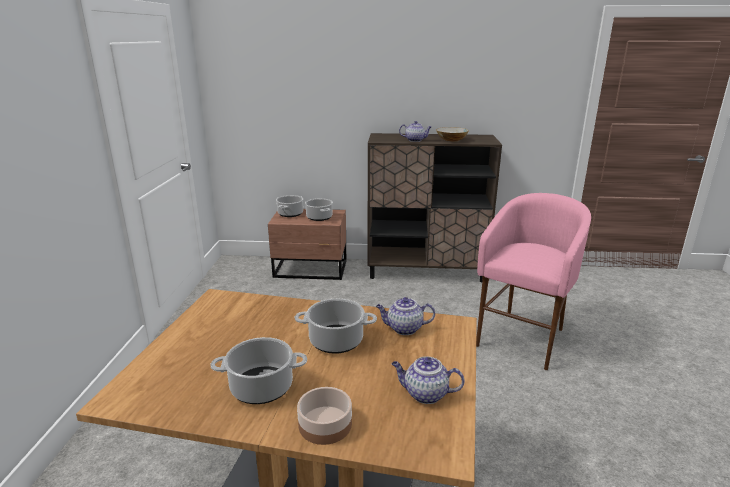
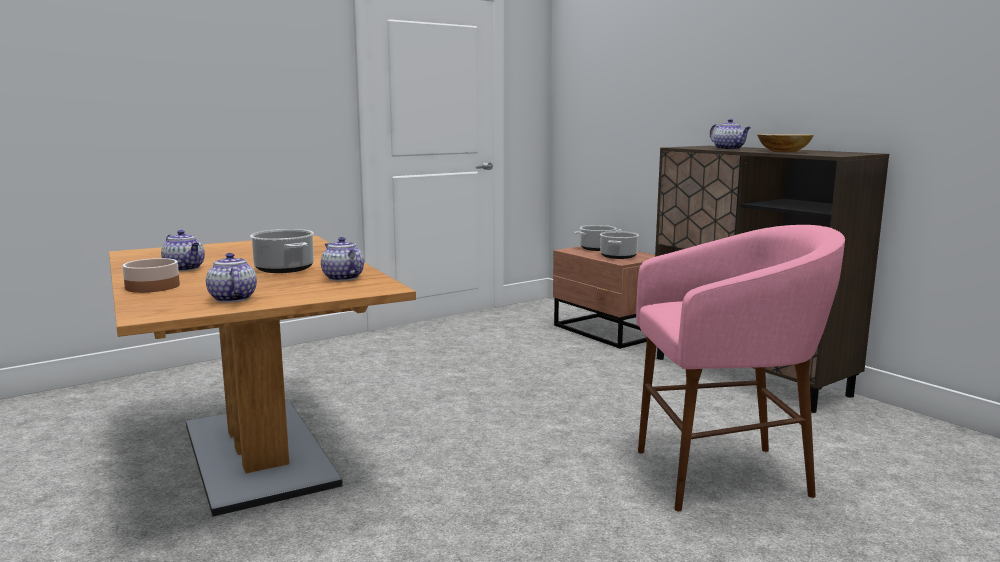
camera: 50 degrees right, 10 degrees down
(262, 387) = (185, 268): cooking pot -> teapot

